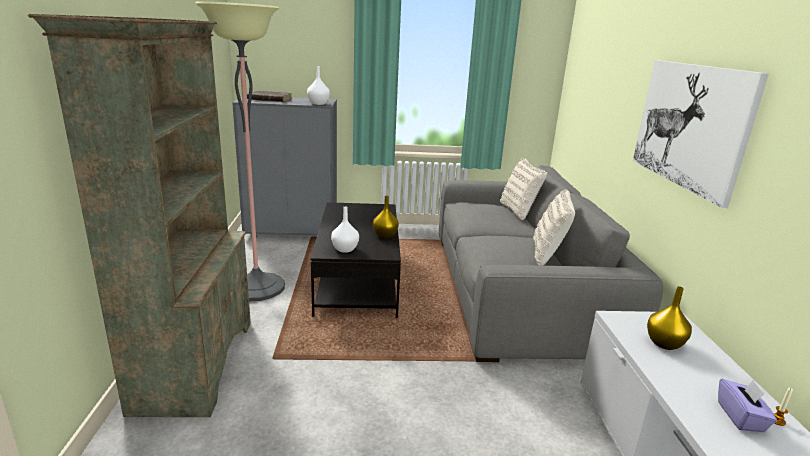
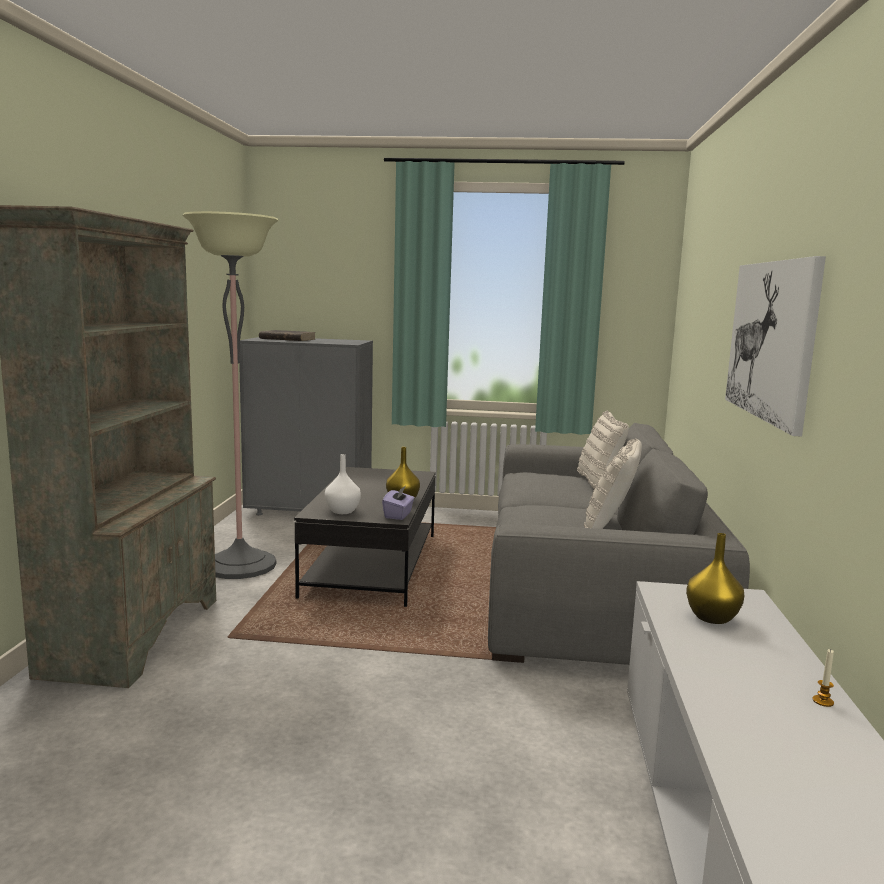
camera: 10 degrees right, 10 degrees down
(318, 104) = (343, 343): white vase -> none
(741, 417) = (770, 694): purple tissue box -> purple tissue box (398, 515)

